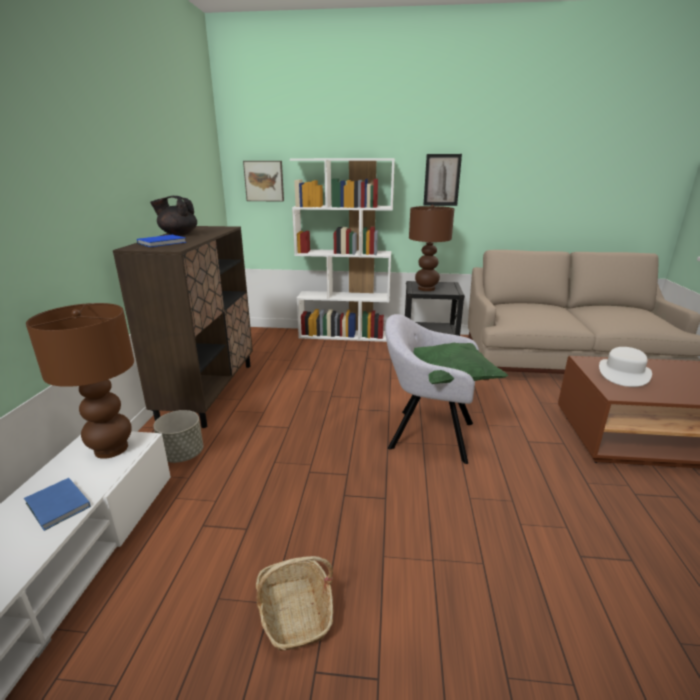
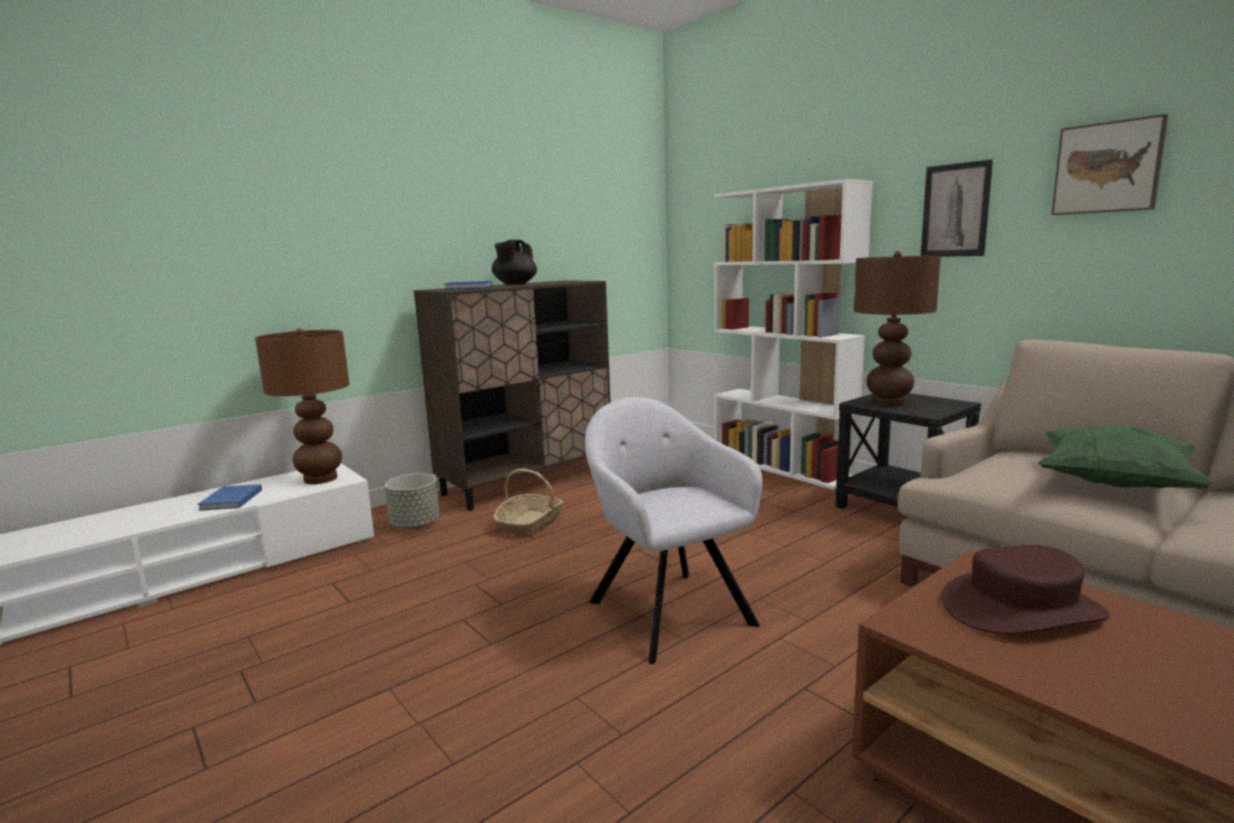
camera: 45 degrees right, 10 degrees down
(178, 234) = (514, 284): black teapot -> black teapot turned 120 degrees counterclockwise
(264, 181) = (706, 229): picture -> picture (1108, 168)
(295, 612) = (260, 679): basket -> basket (530, 524)
(452, 378) = (669, 510): green pillow -> green pillow (1113, 484)
(623, 373) = (1021, 608): white hat -> brown hat

